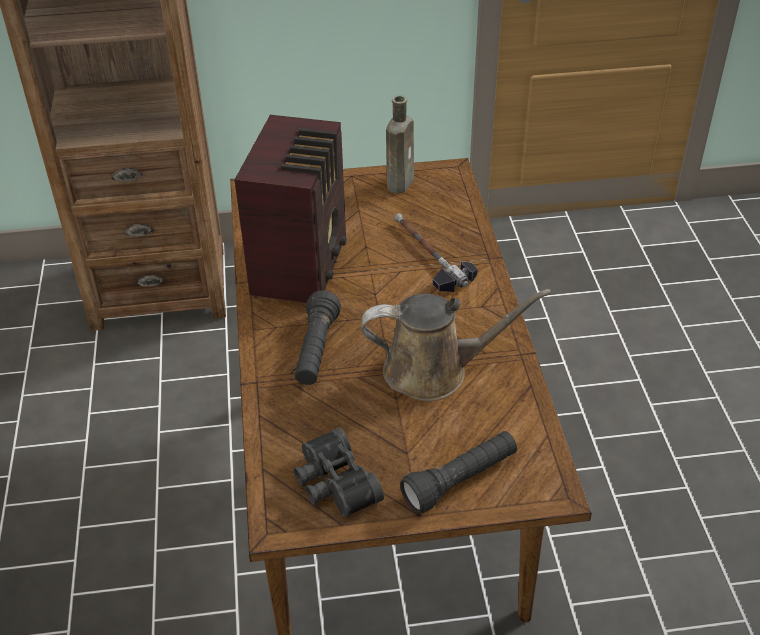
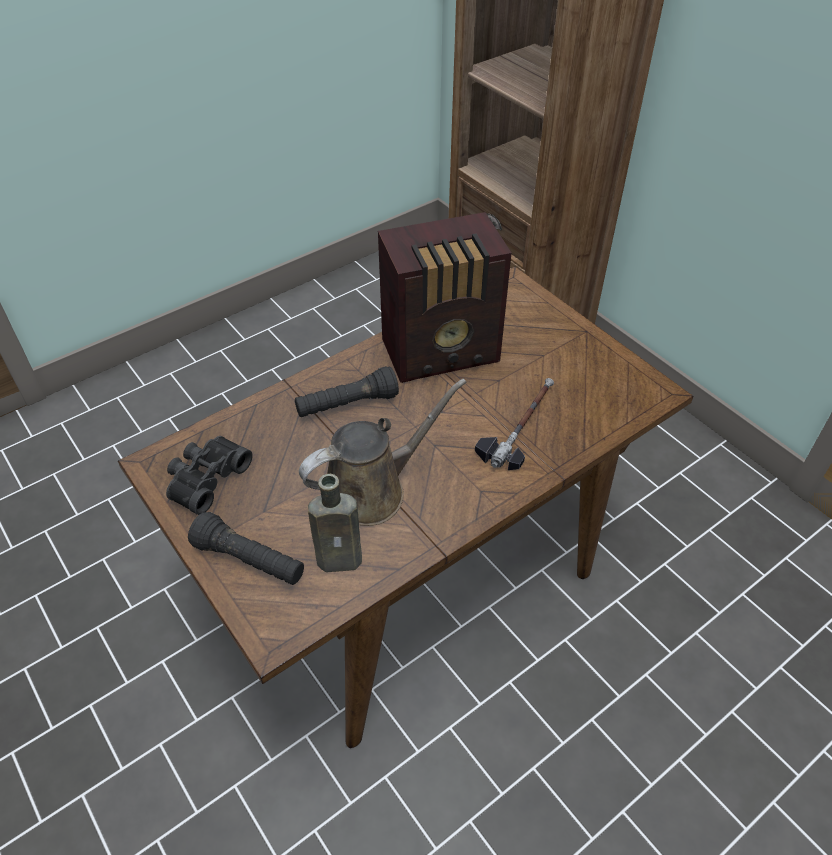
camera: 60 degrees right, 5 degrees up
(401, 182) = (608, 365): brown bottle -> brown bottle (343, 559)
(434, 371) = (372, 490): brown watering can -> brown watering can turned 90 degrees counterclockwise

